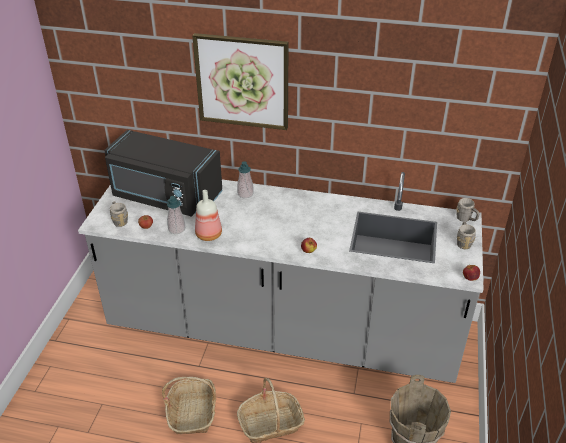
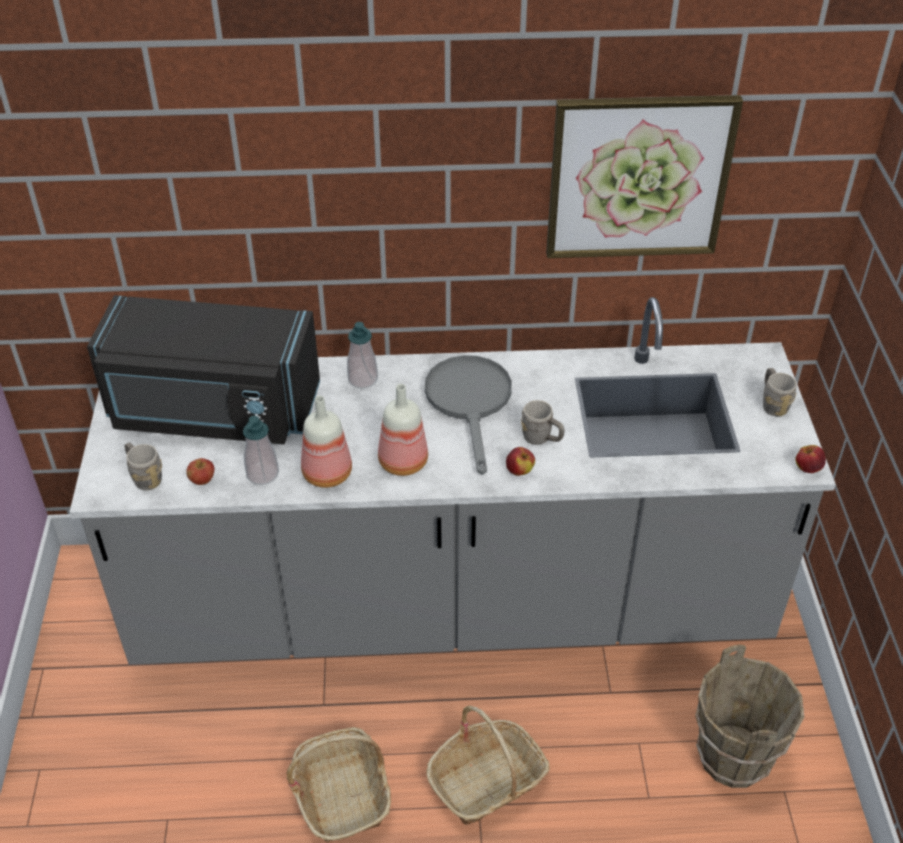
camera: 15 degrees left, 5 degrees up
(242, 81) = (340, 175): picture -> picture (638, 177)
(248, 236) = (402, 463): none -> bottle
(296, 214) = (470, 402): none -> grey frying pan
(466, 219) = (761, 360): grey mug -> grey mug (541, 439)

